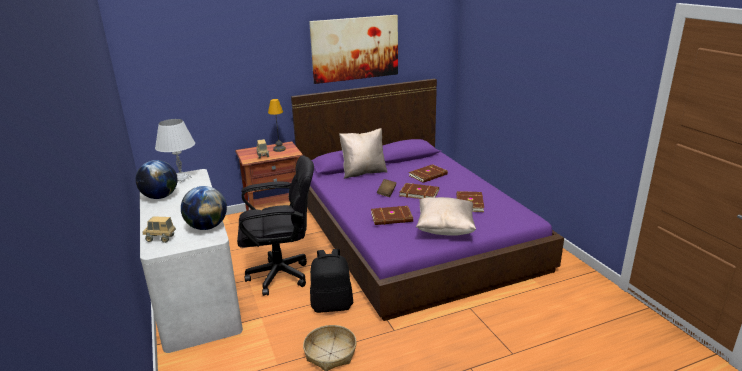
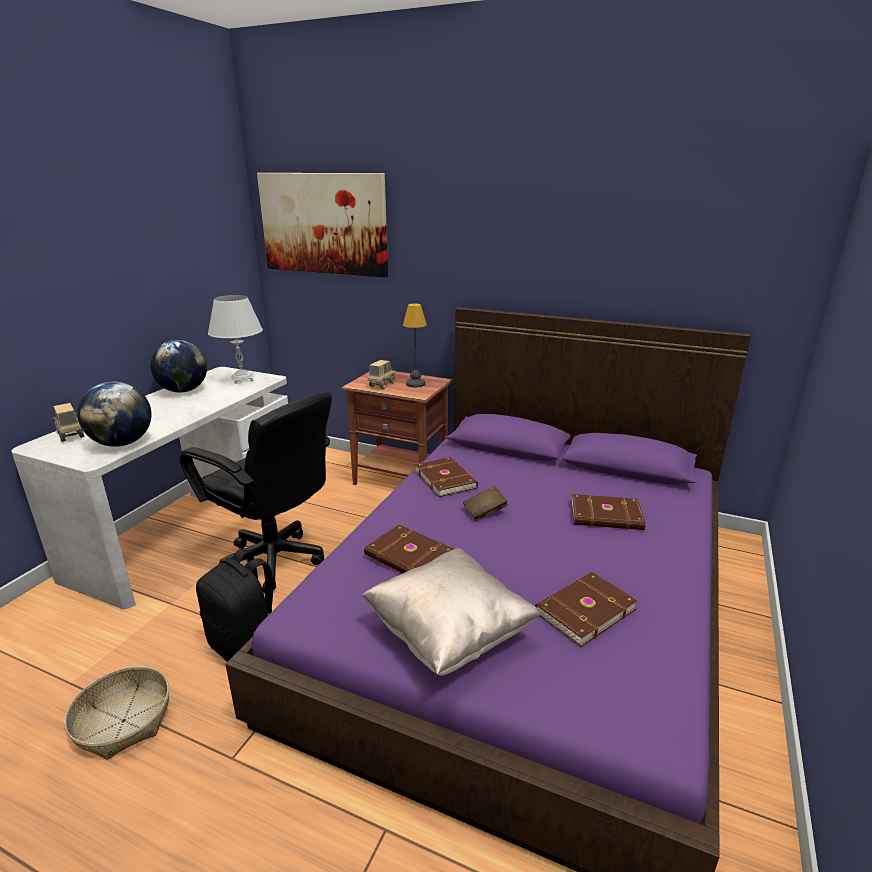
camera: 45 degrees right, 0 degrees up
(355, 48) = (581, 244): picture -> picture (323, 224)
(363, 172) = (514, 464): beige pillow -> none
(419, 193) = (531, 539): brown book -> brown book (446, 479)

